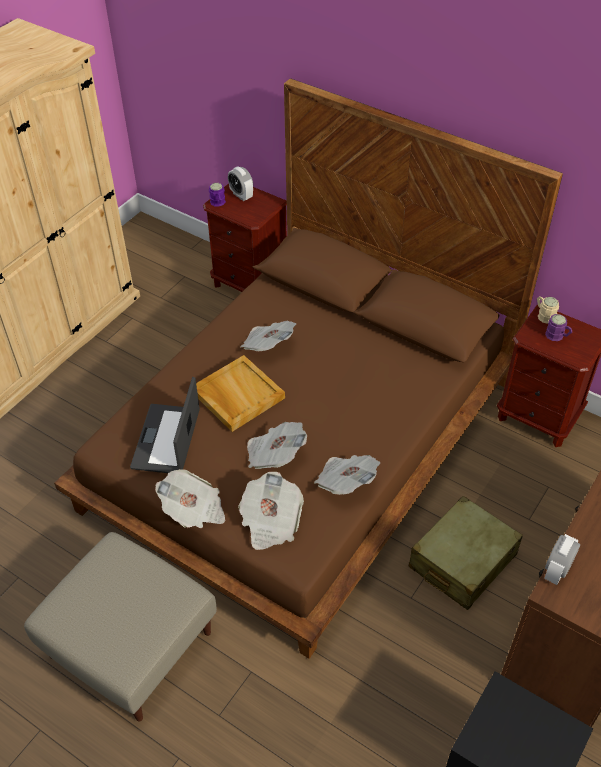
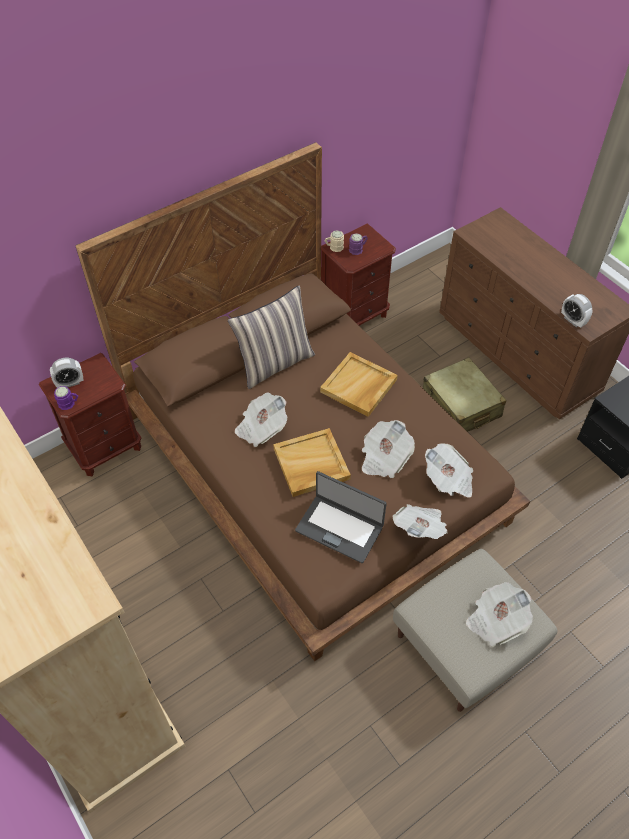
camera: 70 degrees left, 5 degrees up
(345, 482) = (428, 421): newspaper -> newspaper (495, 620)
(359, 330) = (275, 363): none -> pillow
(363, 406) = (358, 386): none -> beige tray

